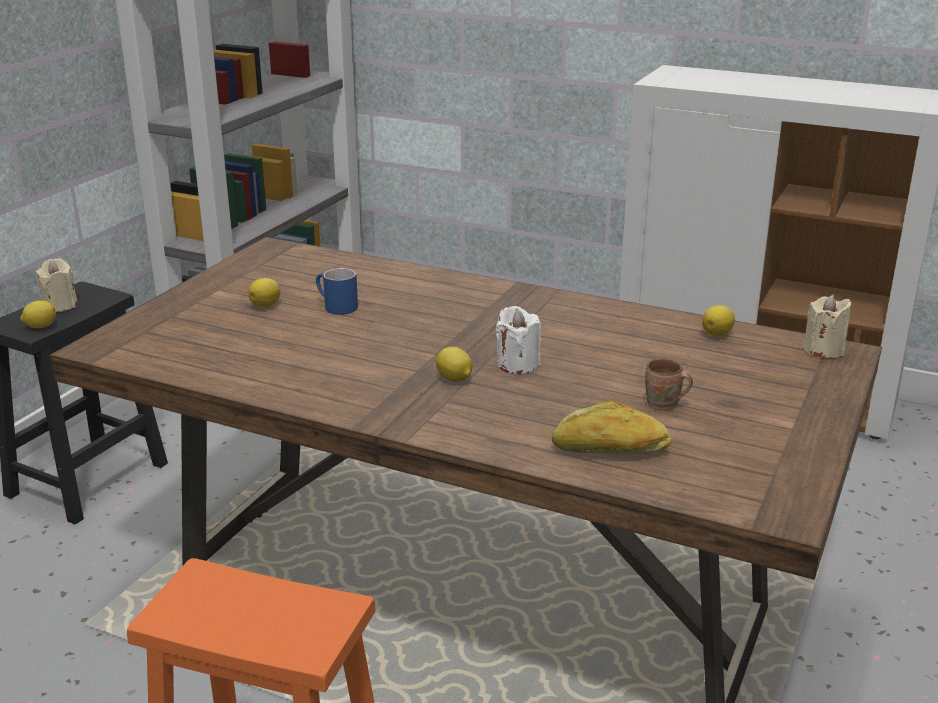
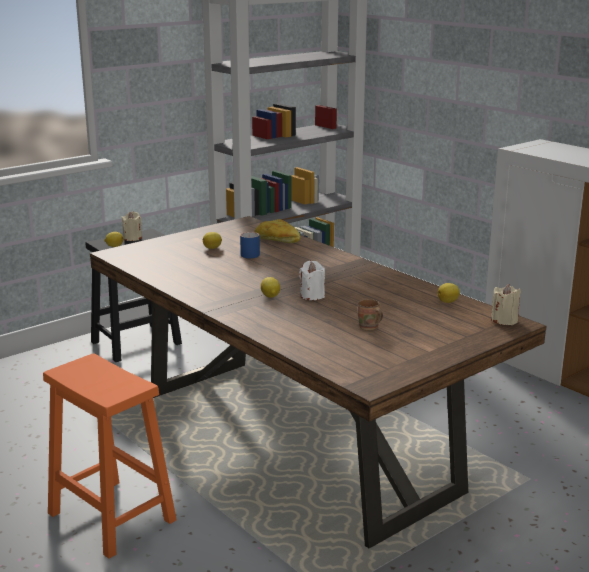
camera: 25 degrees right, 5 degrees down
(610, 450) = (313, 340): bread -> bread (277, 240)

